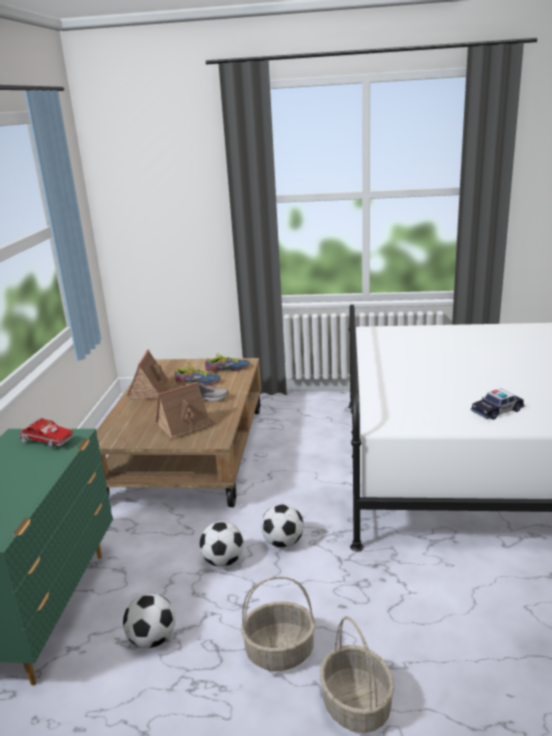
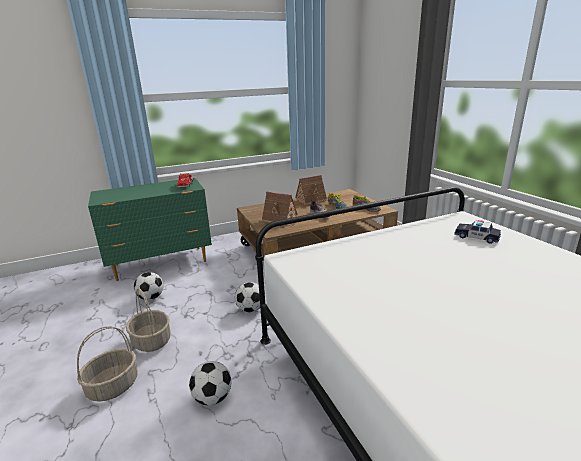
camera: 60 degrees right, 0 degrees up
(223, 561) = (221, 295): football -> football (212, 398)
(497, 411) = (363, 302): toy car -> toy car (476, 237)

